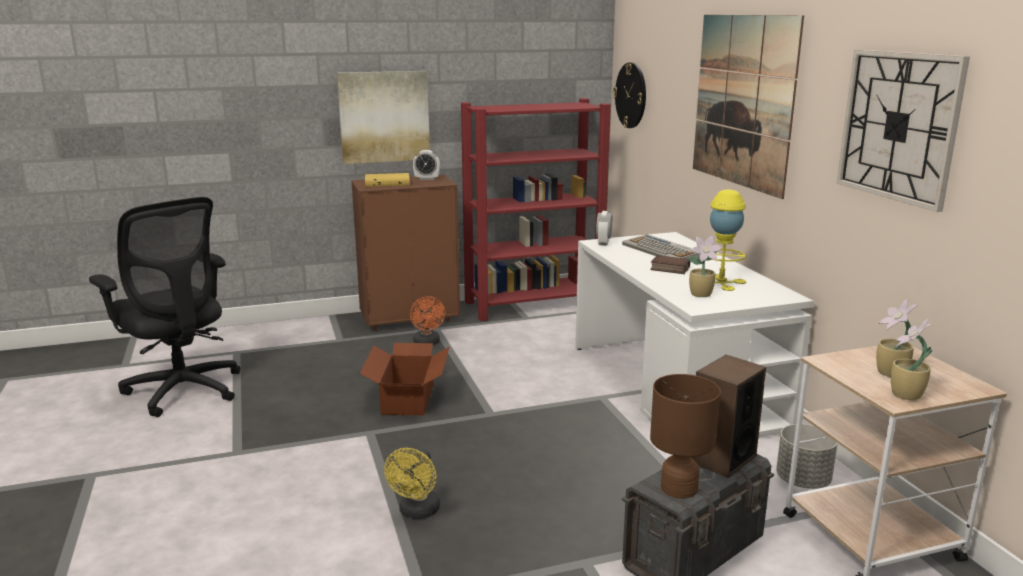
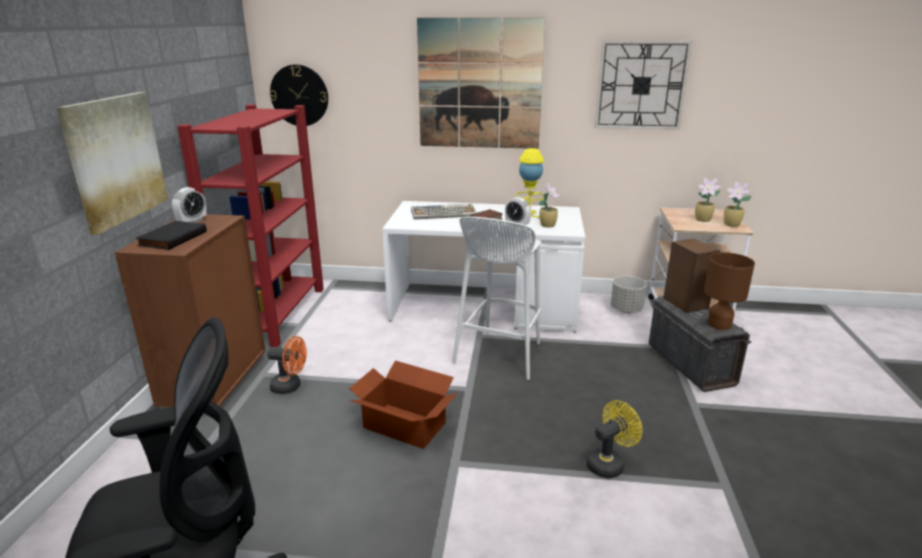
camera: 65 degrees left, 5 degrees up
(387, 183) = (172, 238): yellow book -> black book
(417, 512) = (609, 463): yellow fan -> yellow fan turned 75 degrees counterclockwise
(572, 416) = (500, 355): none -> white stool
(603, 243) = (401, 223): alarm clock -> alarm clock (517, 225)

